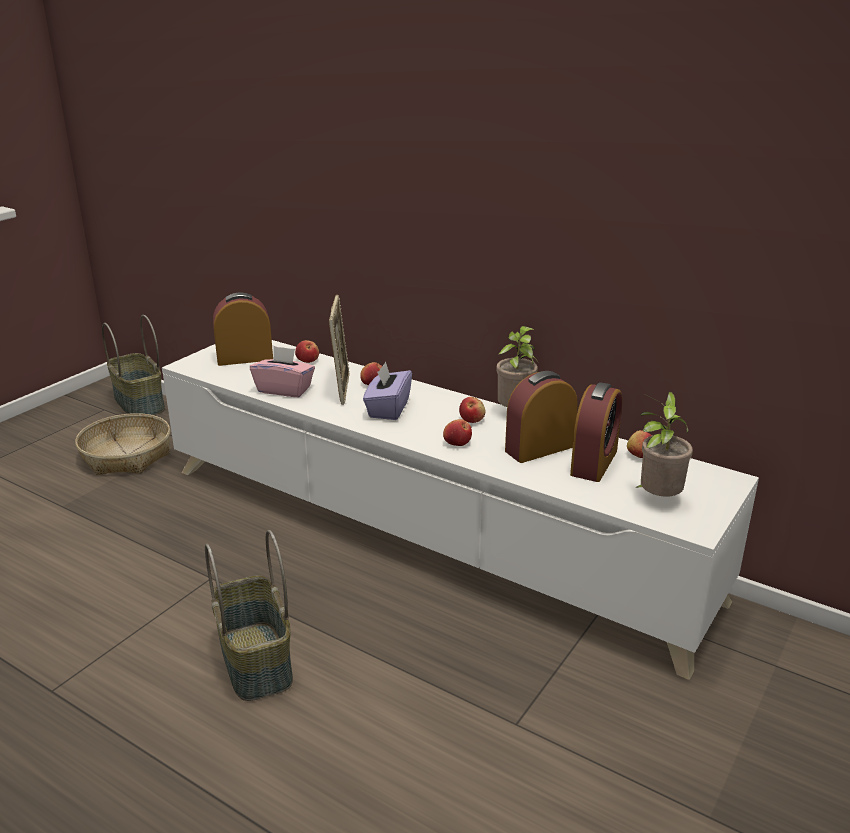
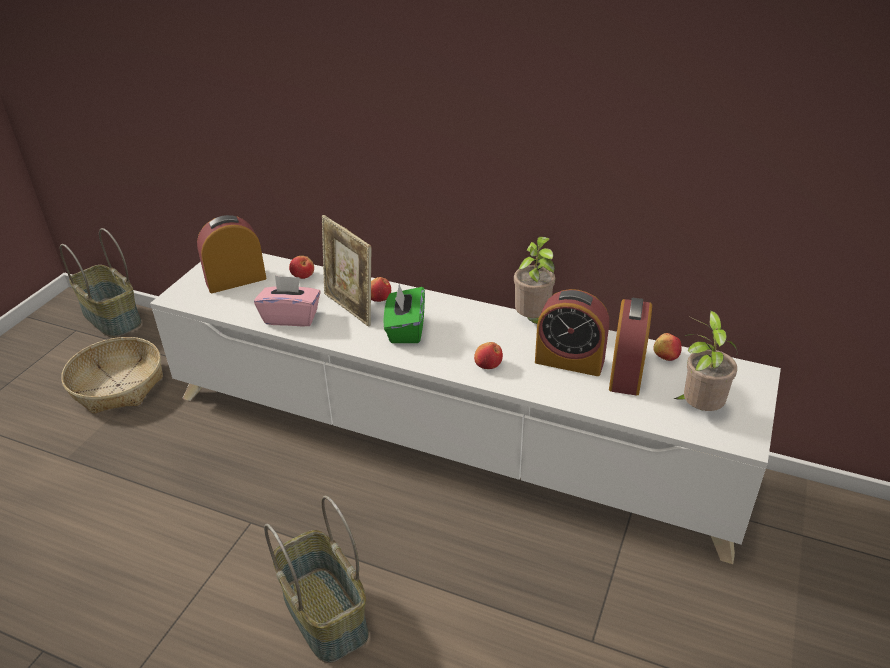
camera: 10 degrees left, 10 degrees up
(342, 388) = (350, 308): picture frame -> picture frame turned 150 degrees clockwise
(388, 409) = (405, 329): purple tissue box -> green tissue box
(472, 419) = (493, 332): apple -> none
(539, 448) = (569, 361): alarm clock -> alarm clock turned 120 degrees counterclockwise

